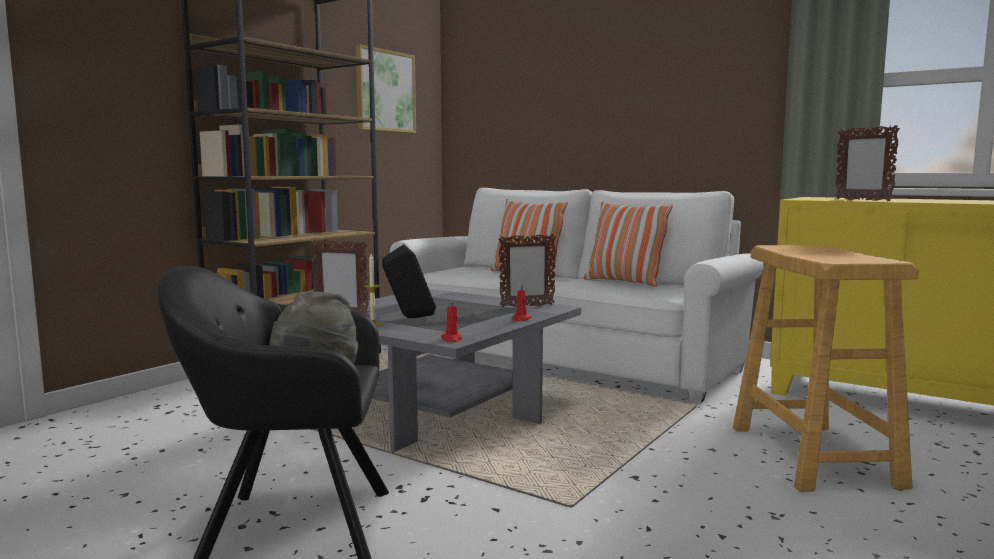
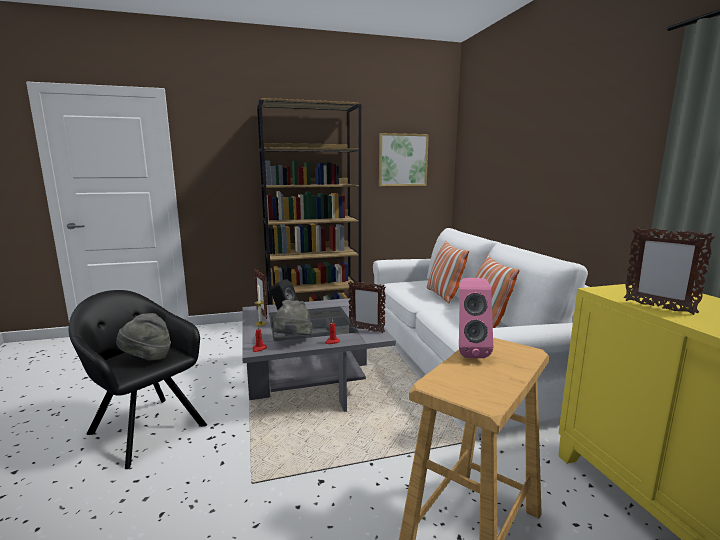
camera: 40 degrees right, 5 degrees up
(469, 326) = (292, 340): none -> grey hat
(786, 250) = (469, 351): none -> pink speaker
(862, 200) = (658, 307): picture frame -> picture frame turned 45 degrees counterclockwise

